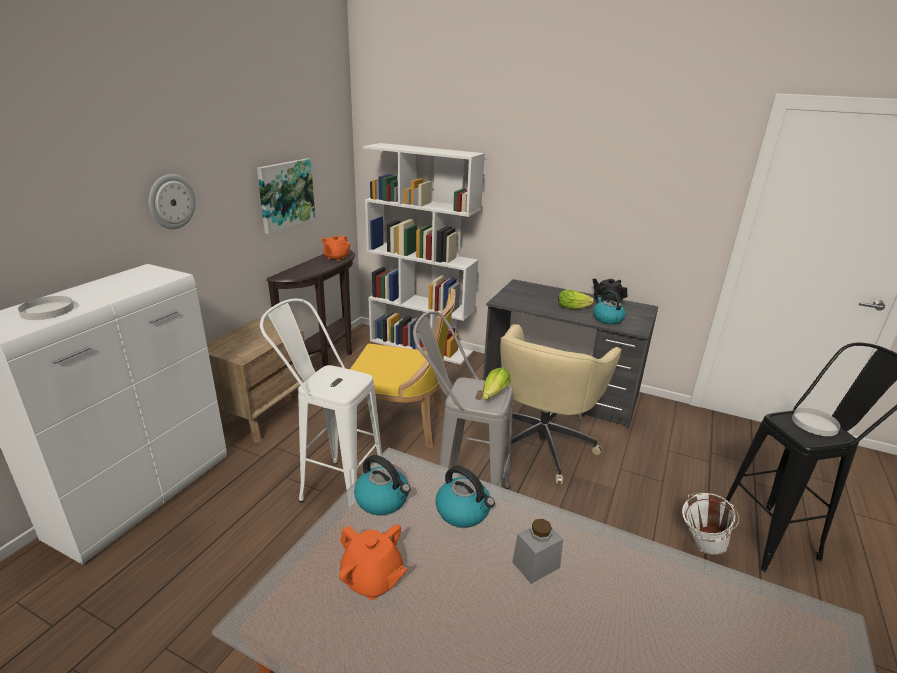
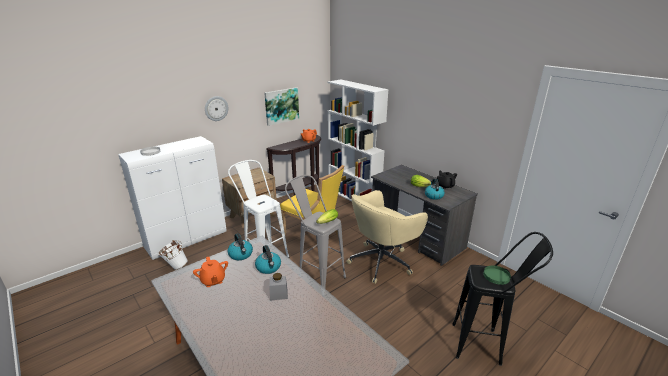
camera: 25 degrees right, 0 degrees up
(699, 548) = (428, 335): white bucket -> white bucket (175, 266)
(815, 424) = (496, 276): white plate -> green plate

